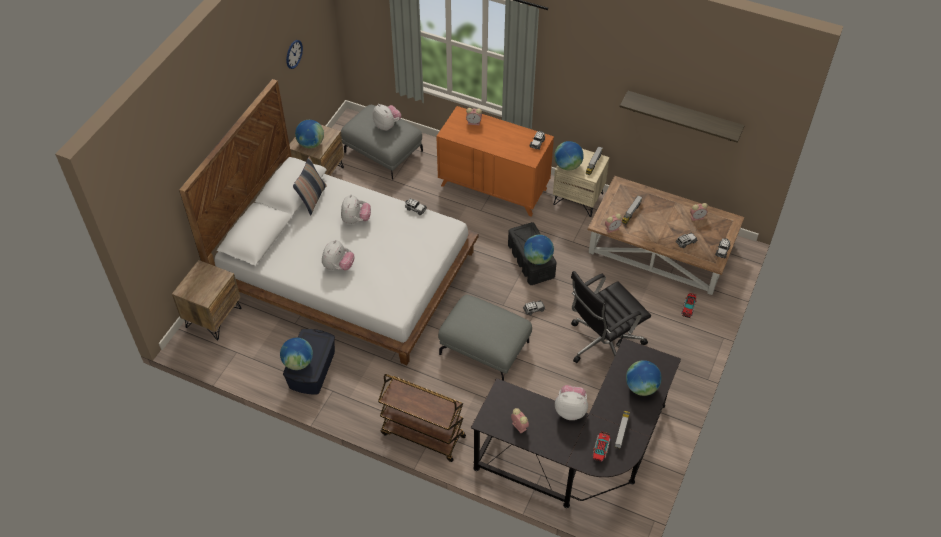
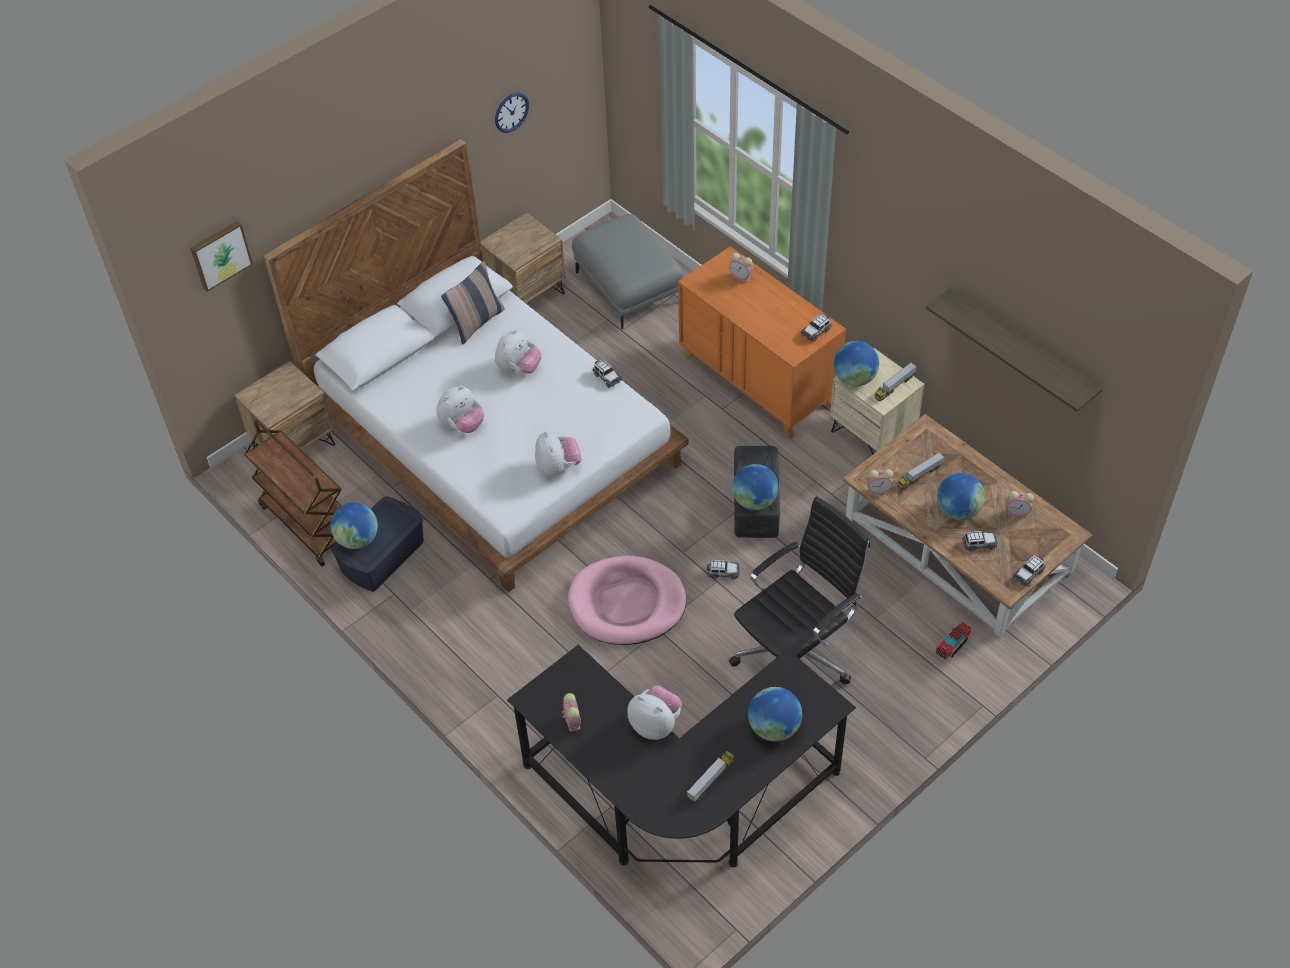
camera: 25 degrees right, 0 degrees up
(154, 196) = (220, 254): none -> picture
(311, 144) = (513, 246): globe -> globe (957, 510)
(387, 125) = (635, 249): plush toy -> plush toy (558, 467)
(422, 435) = (479, 694): brown cart -> brown cart (307, 524)
(485, 347) = (627, 604): grey ottoman -> pink dog bed
(601, 449) = (668, 793): toy truck -> none
(603, 344) = (796, 654): black office chair -> black office chair turned 150 degrees clockwise

